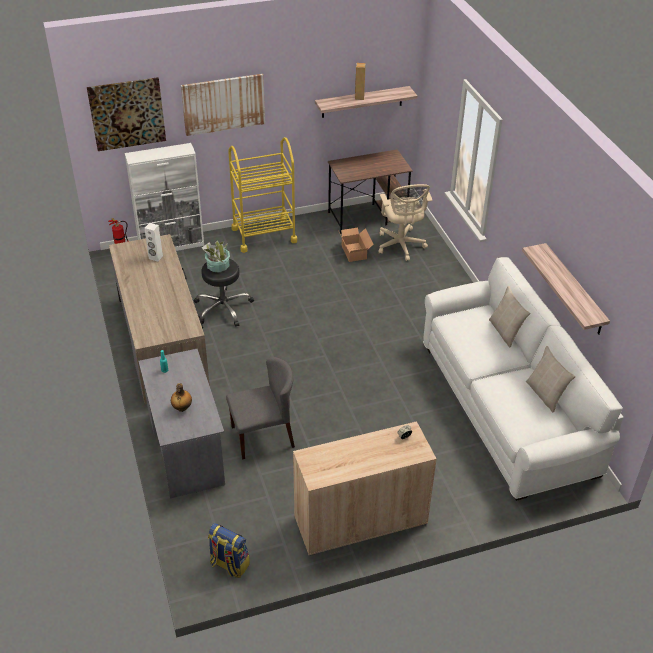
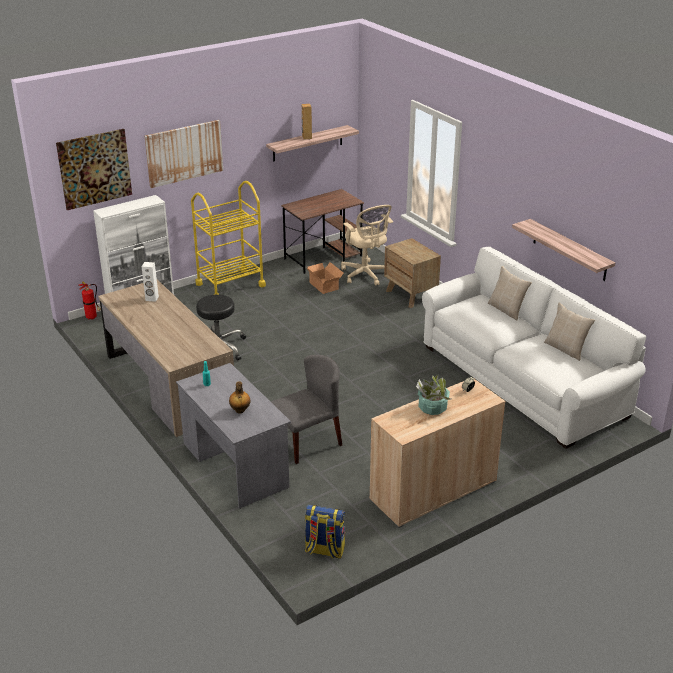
camera: 15 degrees left, 10 degrees down
(218, 266) = (212, 301): potted plant -> potted plant (432, 407)
(436, 279) = (411, 295): none -> brown nightstand

